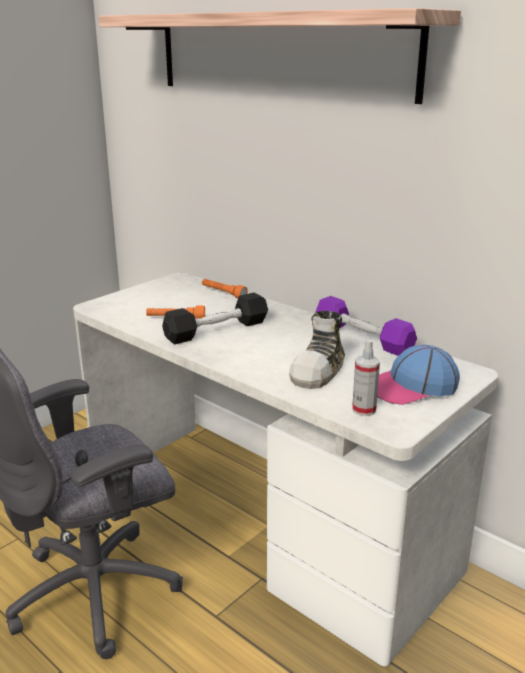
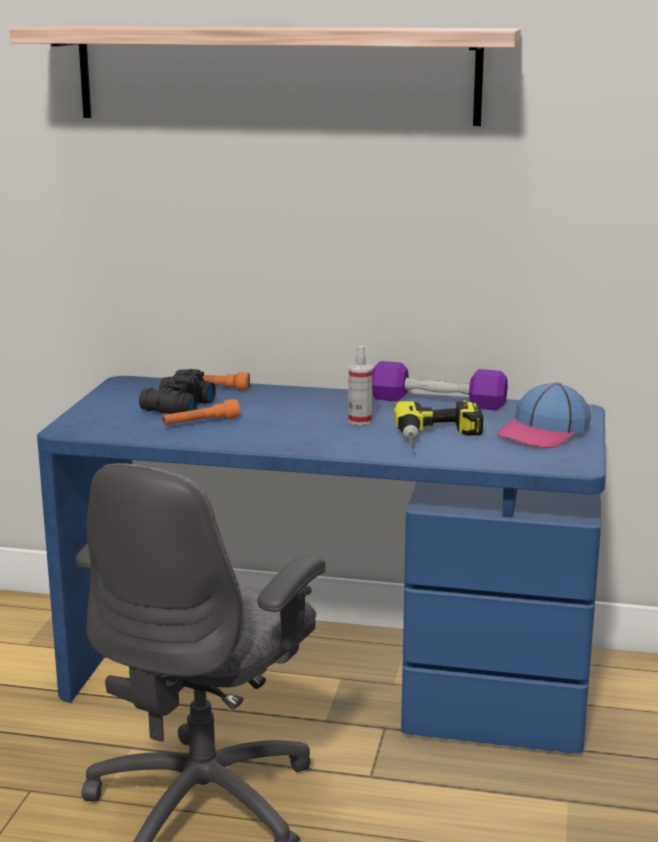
camera: 30 degrees left, 5 degrees down
(180, 303) = (176, 407): none -> black binoculars
(216, 330) = (269, 424): black dumbbell -> none
(263, 520) = (329, 675): white desk -> blue desk
(319, 371) = (439, 437): shoe -> power drill
(364, 410) = (528, 458): spray bottle -> spray bottle (360, 421)

